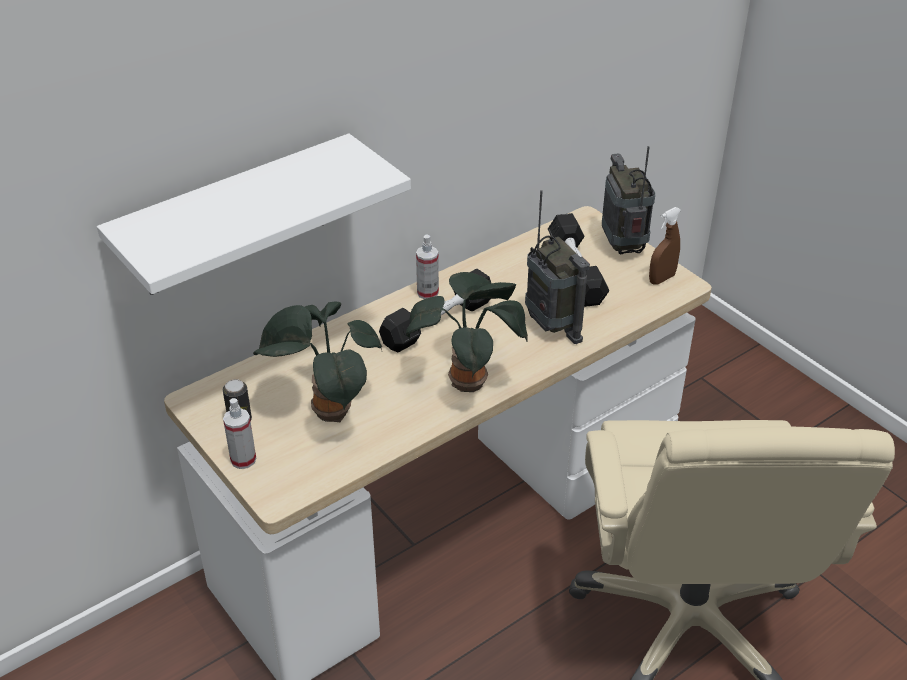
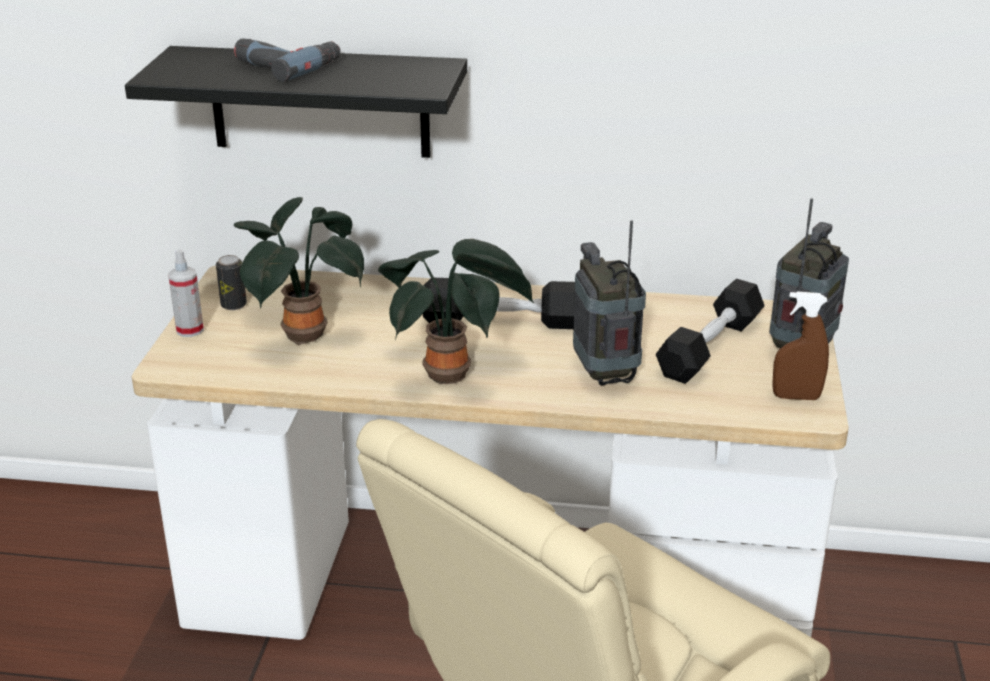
camera: 45 degrees right, 10 degrees down
(235, 217) = (320, 102): white shelf -> black shelf
(237, 200) = (286, 65): none -> power drill
(427, 293) = (534, 297): spray bottle -> none
(552, 325) = (605, 375): radio -> radio turned 150 degrees clockwise

